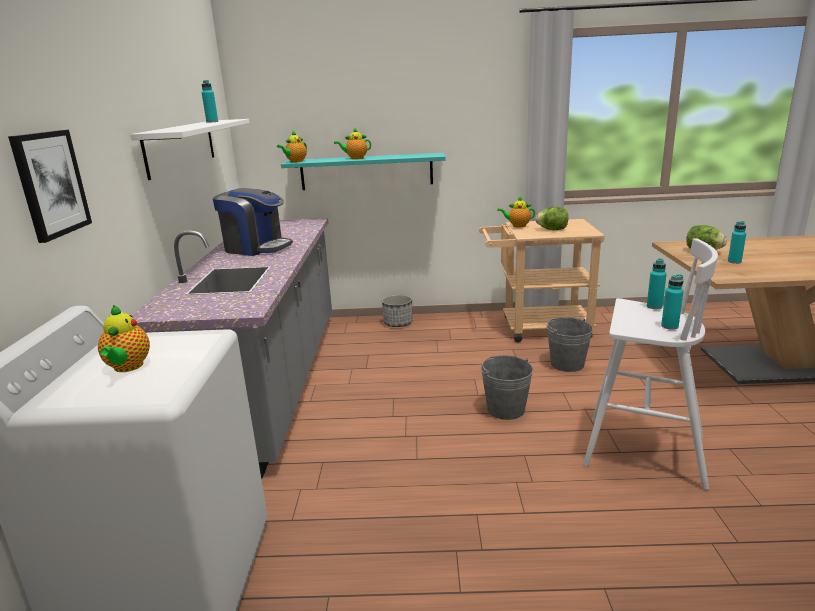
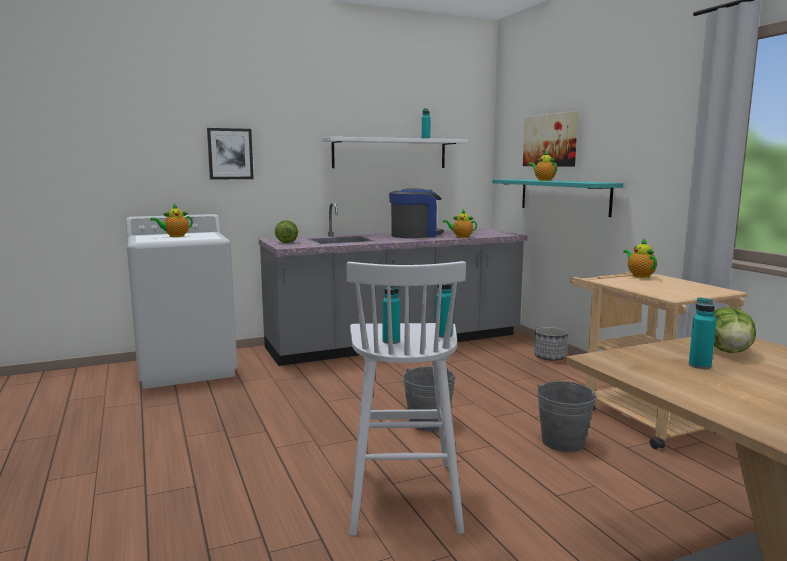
camera: 65 degrees right, 10 degrees down
(256, 248) = (415, 235): coffee machine -> coffee machine turned 120 degrees counterclockwise
(295, 161) = (506, 179): teapot -> teapot (461, 237)
(337, 115) = (550, 140): none -> picture
(552, 230) = (651, 286): lettuce -> lettuce (286, 242)

